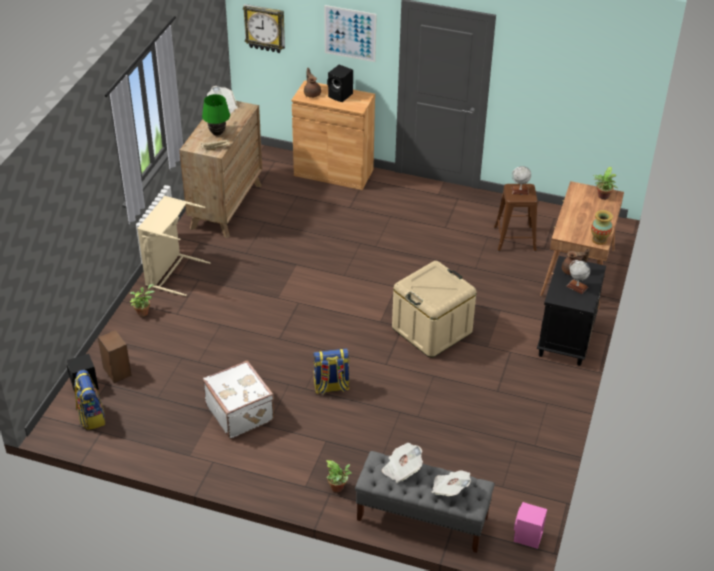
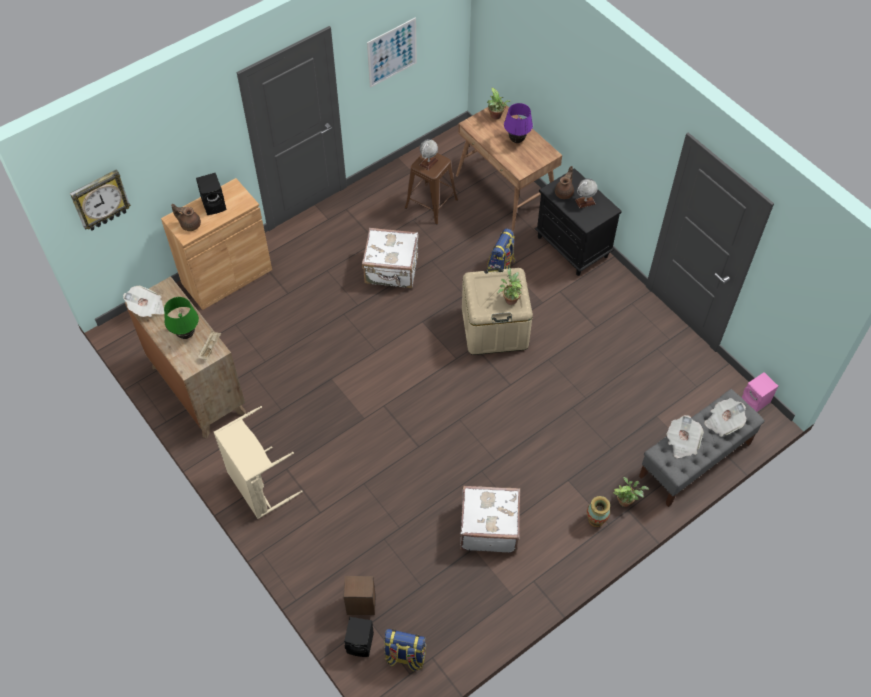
camera: 55 degrees left, 15 degrees up
(143, 312) = (294, 540): potted plant -> potted plant (510, 299)
(331, 387) = (508, 440): backpack -> backpack (501, 268)
(350, 33) = (193, 141): picture -> picture (392, 52)
(426, 248) = (391, 270): none -> white suitcase
(592, 218) = (516, 140): none -> purple table lamp
(599, 240) = (546, 153): vase -> vase (596, 519)

